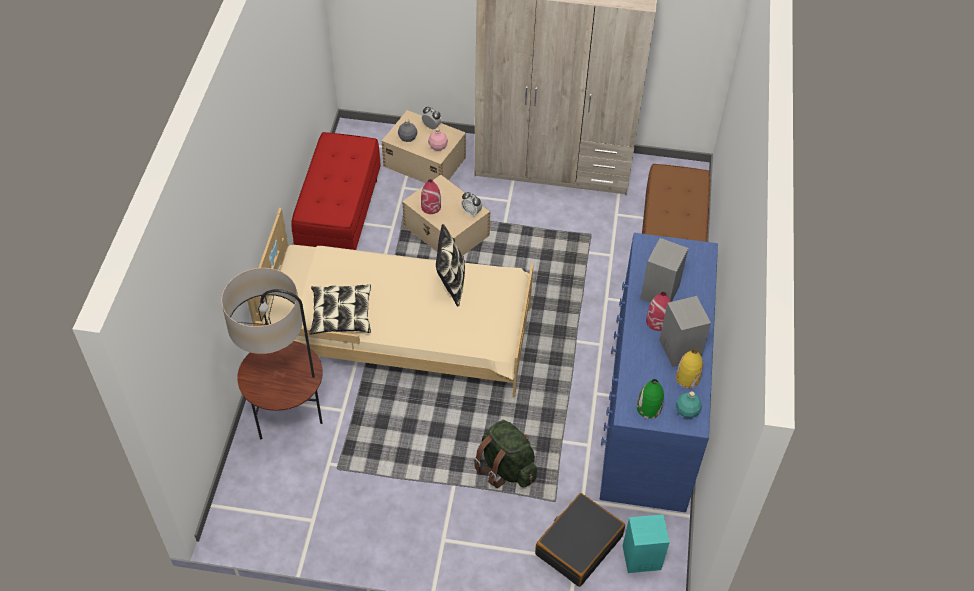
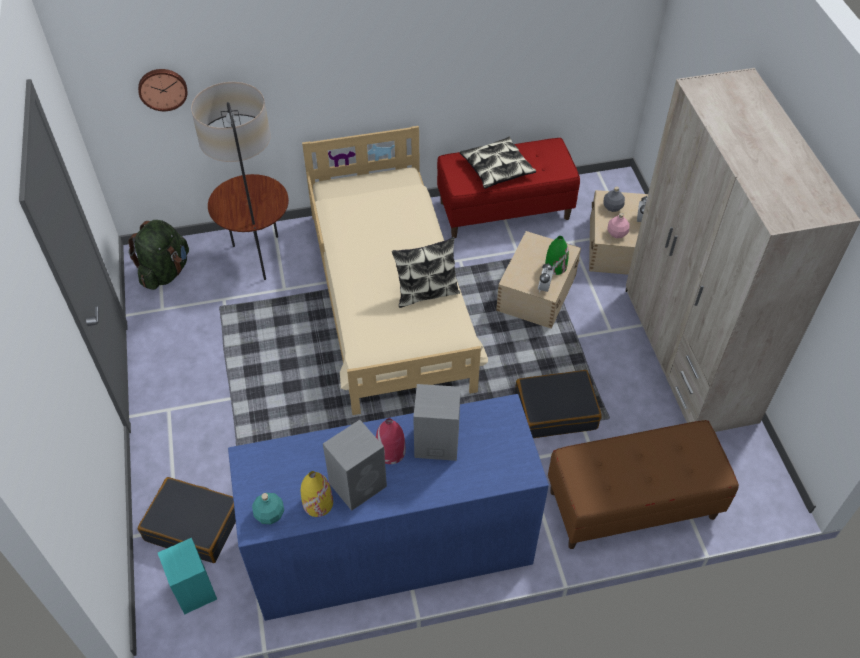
camera: 70 degrees right, 0 degrees up
(190, 347) = (162, 88): none -> wall clock
(341, 315) = (347, 227): pillow -> pillow (496, 168)
(431, 207) = (531, 254): red vase -> none
(506, 467) = (265, 434): green backpack -> green backpack (165, 272)
(570, 263) = (555, 411): none -> black suitcase
(648, 408) = (260, 474): green vase -> green vase (555, 266)

